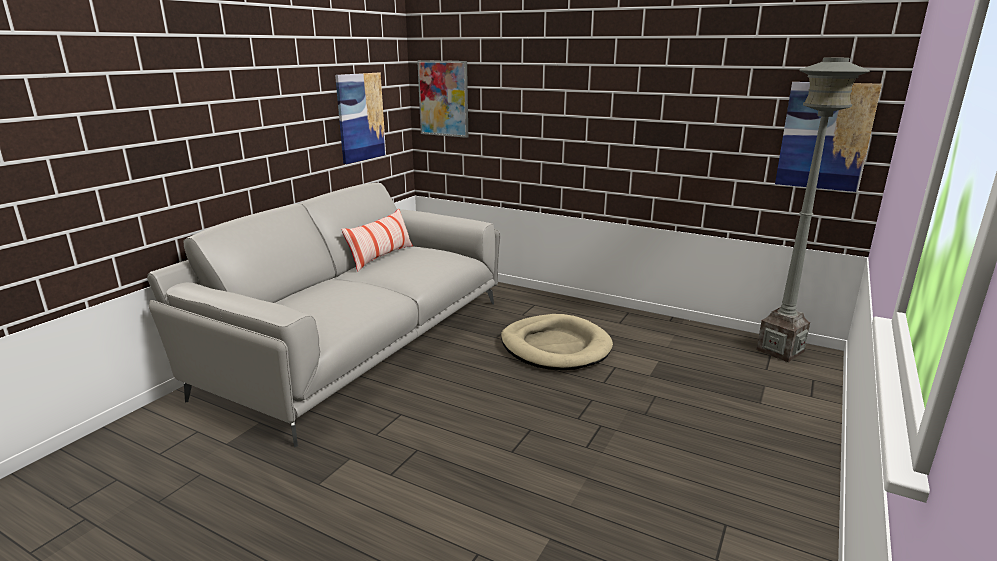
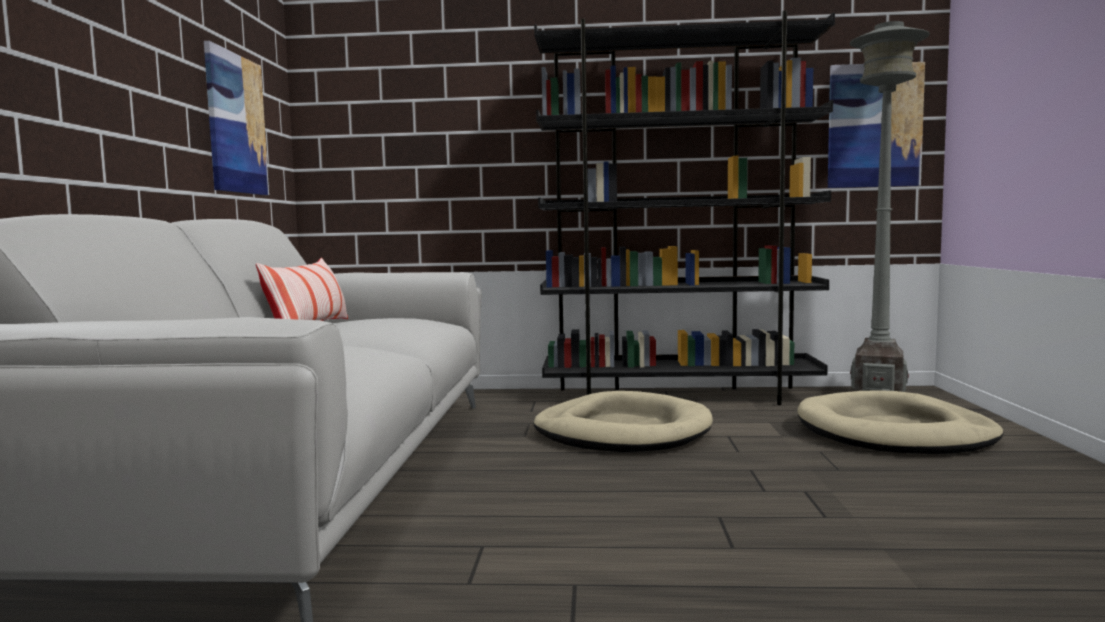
camera: 25 degrees left, 15 degrees down
(443, 98) = (352, 120): picture -> none
(631, 320) = (679, 396): none -> black bookcase
(731, 392) = (894, 432): none -> beige dog bed

